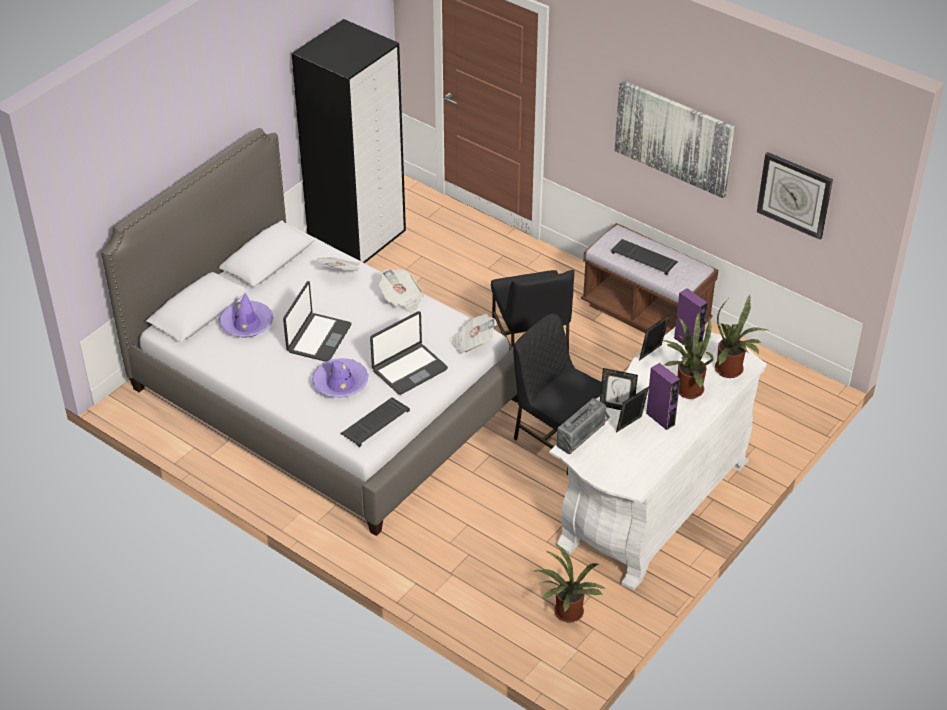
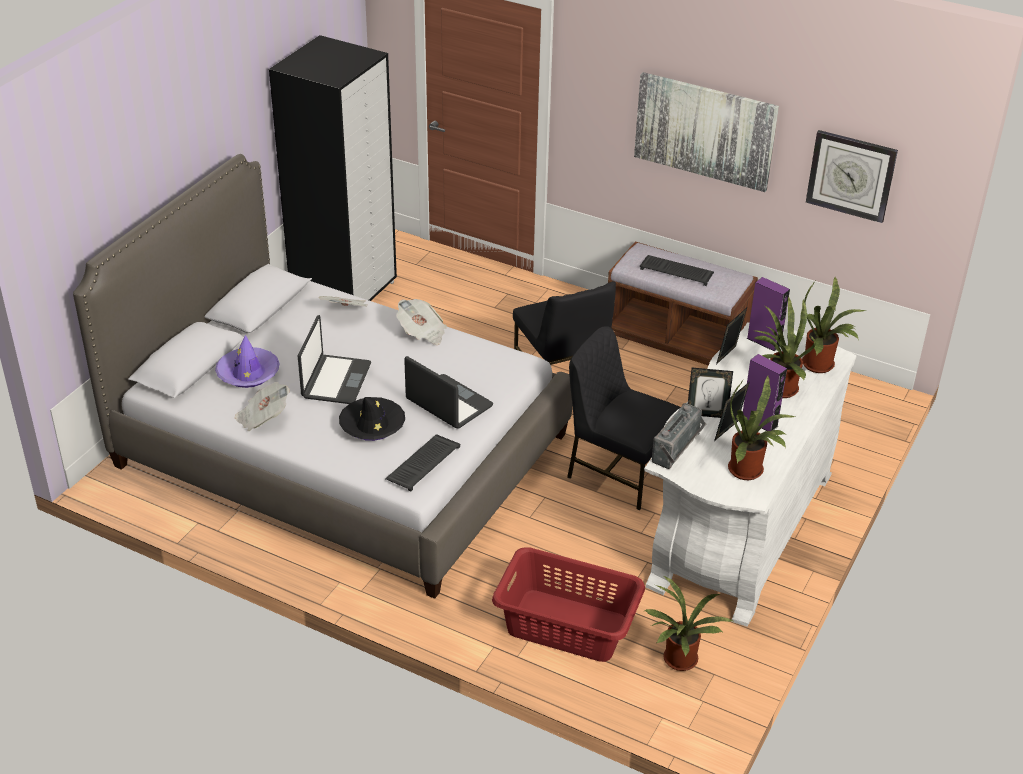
camera: 10 degrees left, 5 degrees down
(340, 383) = (372, 425): purple hat -> black hat
(409, 369) = (448, 404): laptop -> laptop turned 90 degrees counterclockwise
(472, 343) = (513, 370): newspaper -> newspaper (263, 418)
(481, 571) = (566, 625): none -> red laundry basket
(637, 463) = (749, 471): none -> potted plant

